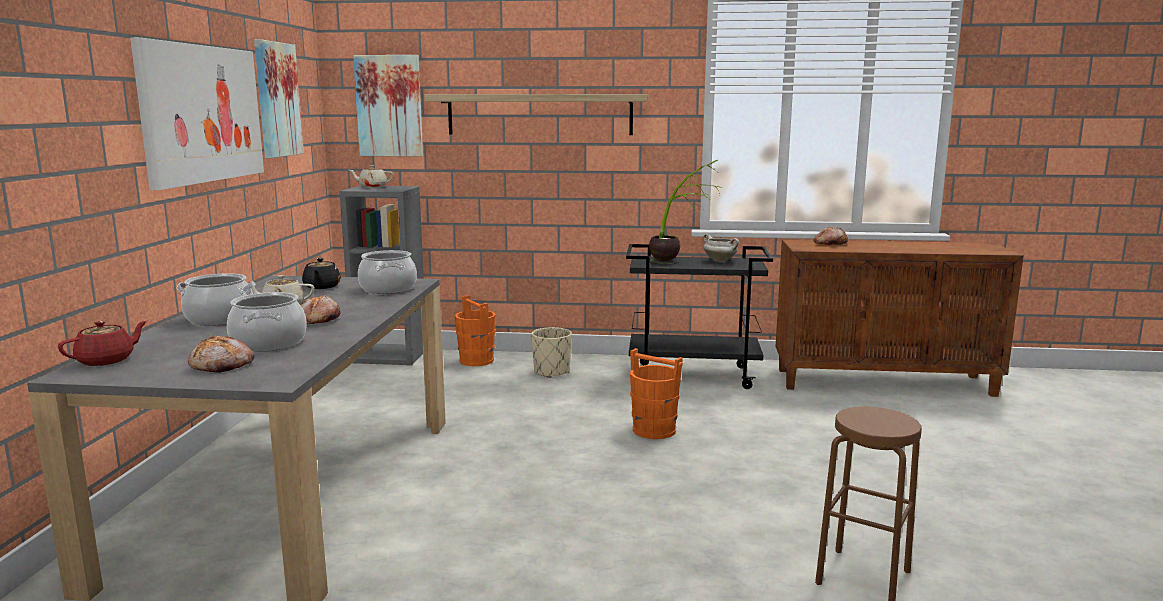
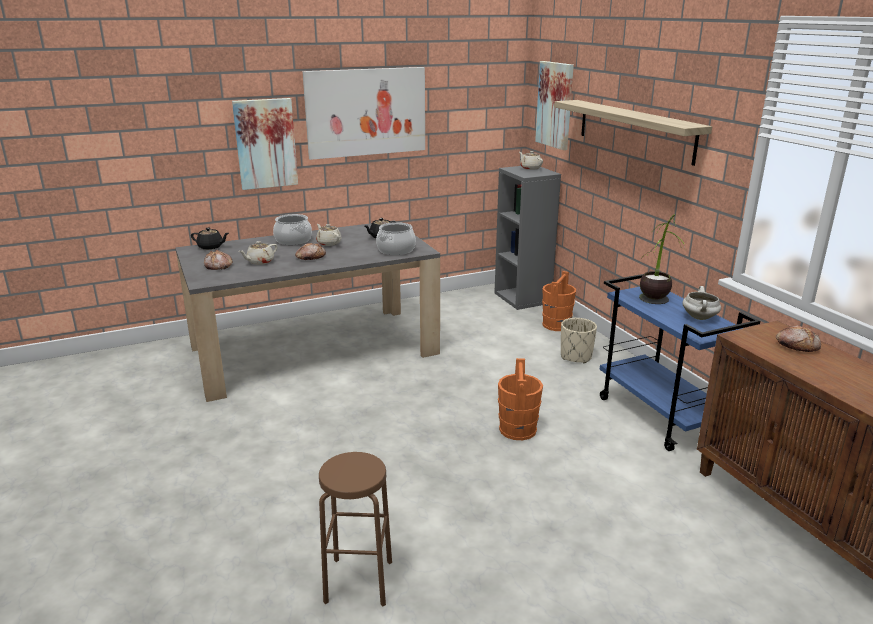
camera: 60 degrees right, 10 degrees up
(107, 360) = (211, 247): red teapot -> black teapot
(268, 343) = (260, 262): cooking pot -> beige teapot
(277, 99) = (458, 97): picture -> picture (265, 143)
(694, 376) = (660, 416): black cart -> blue cart

